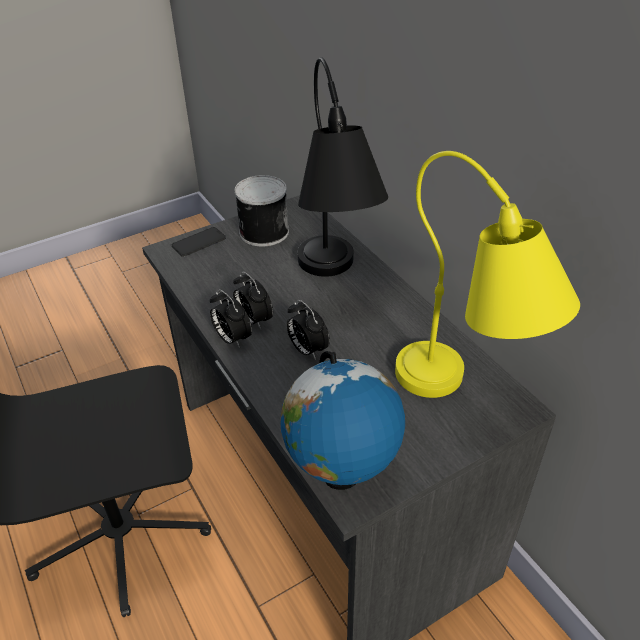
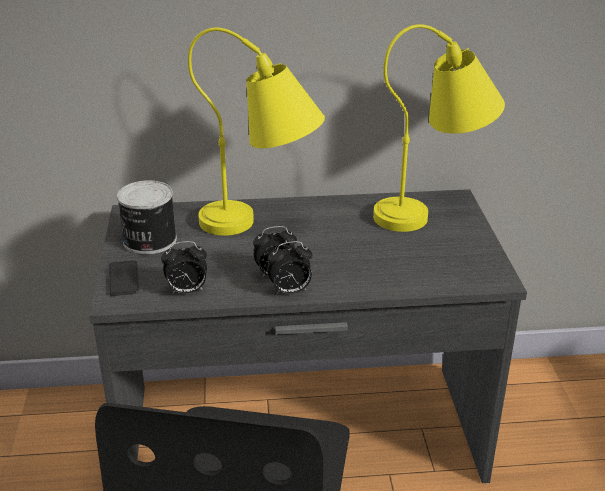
camera: 65 degrees left, 10 degrees down
(307, 350) = (335, 259): alarm clock -> alarm clock (187, 291)
(334, 283) = (262, 226): black table lamp -> yellow table lamp
(341, 475) = (476, 278): globe -> none

